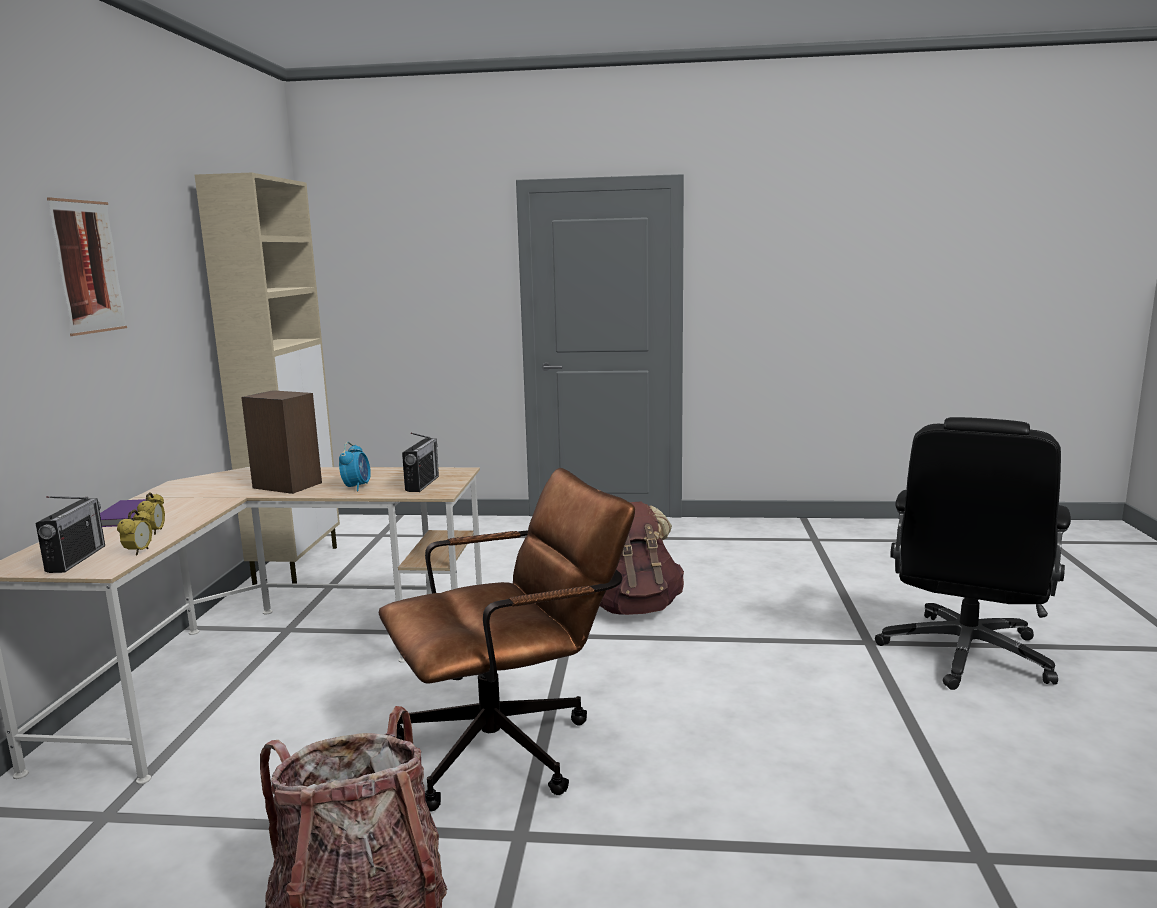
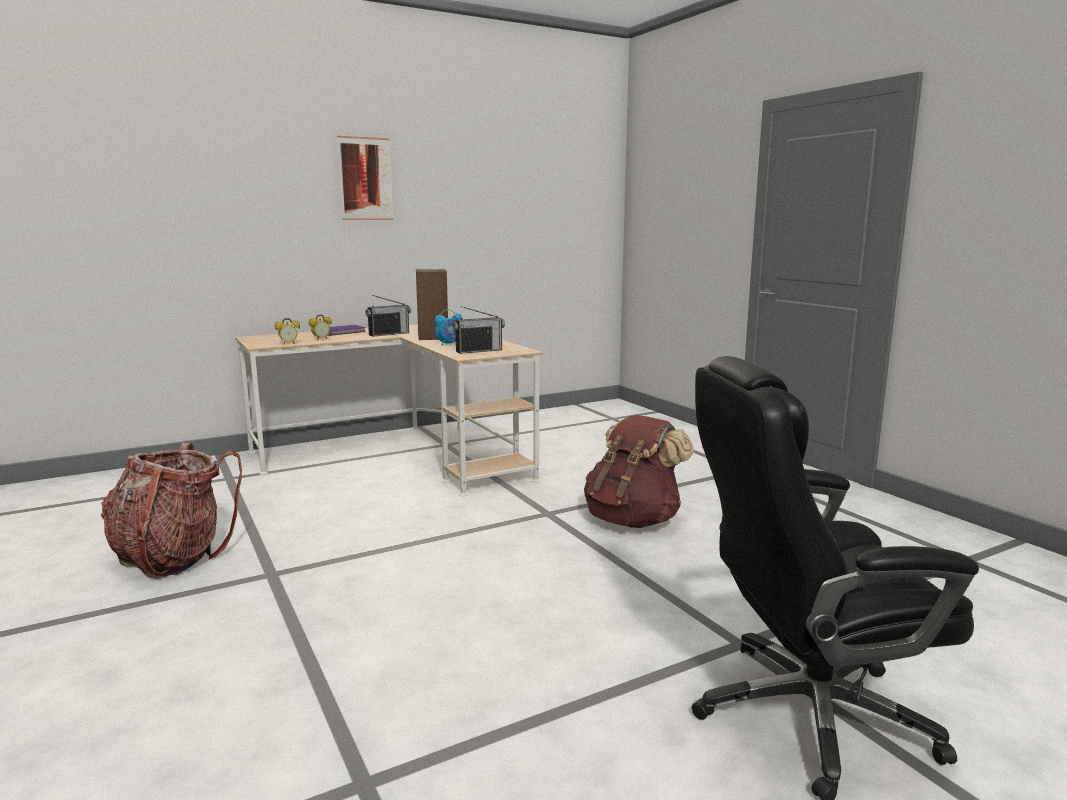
camera: 55 degrees right, 0 degrees up
(76, 559) = (270, 340): radio -> radio (389, 334)
(298, 564) = (532, 417): beige cabinet -> none
(511, 746) = (371, 541): brown office chair -> none

